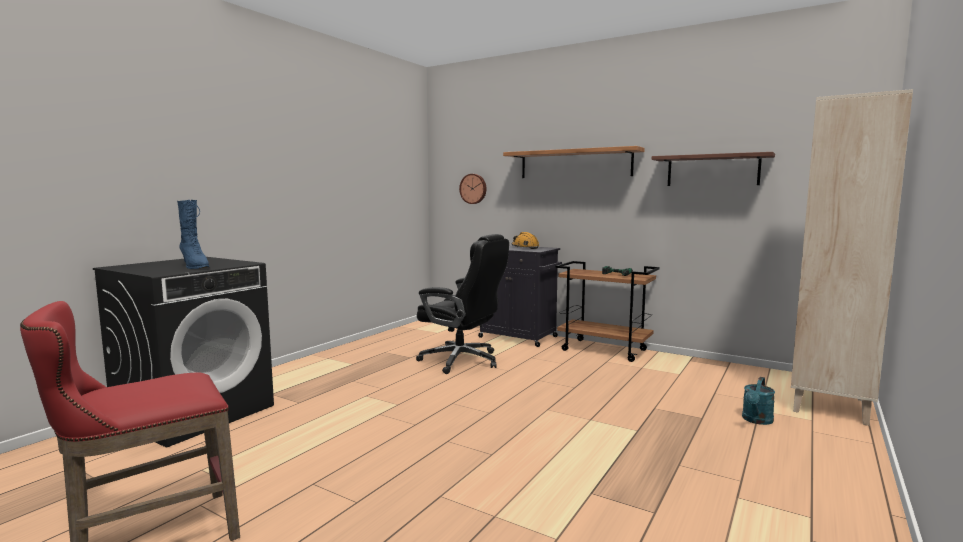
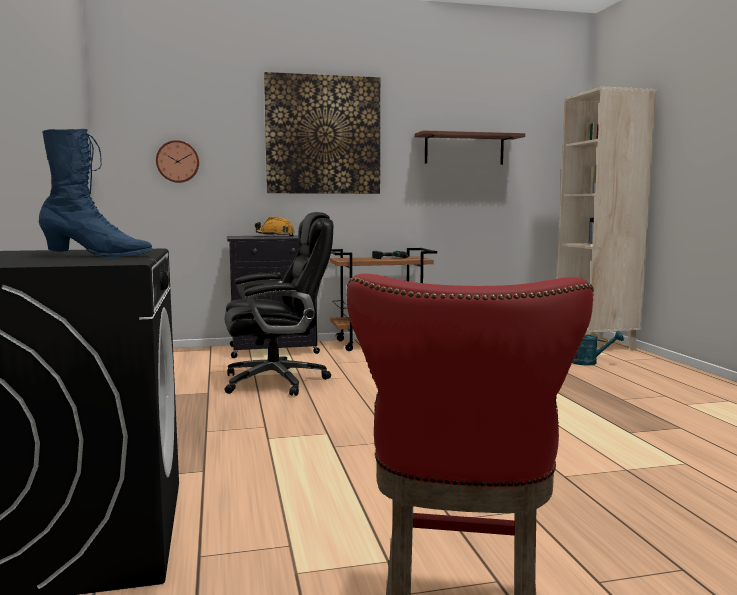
camera: 45 degrees left, 0 degrees up
(575, 164) = (323, 135): shelf -> picture
(756, 420) = (588, 362): turquoise watering can -> turquoise watering can turned 60 degrees counterclockwise

